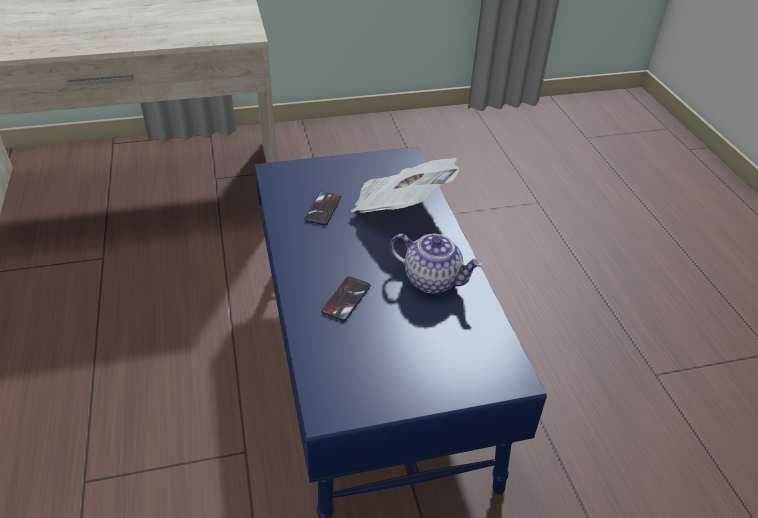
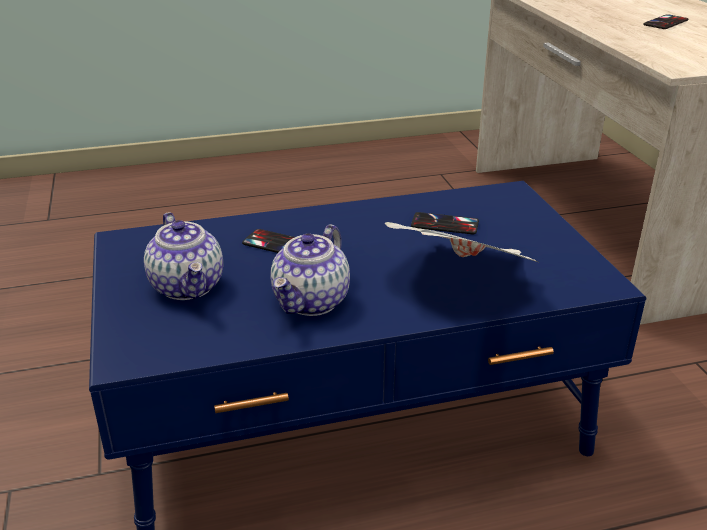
camera: 90 degrees right, 10 degrees down
(130, 16) = (666, 22): none -> phone
(413, 351) = (188, 286): none -> teapot

